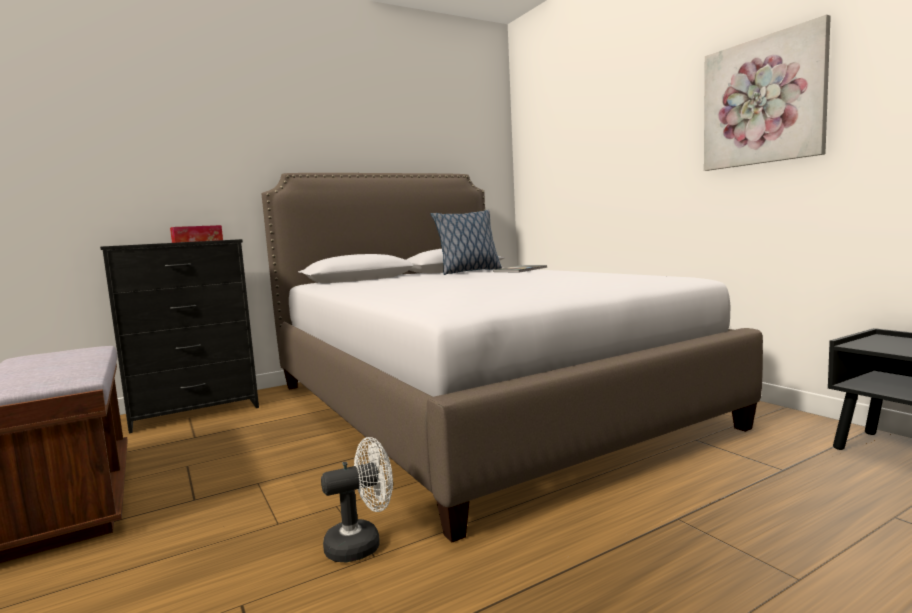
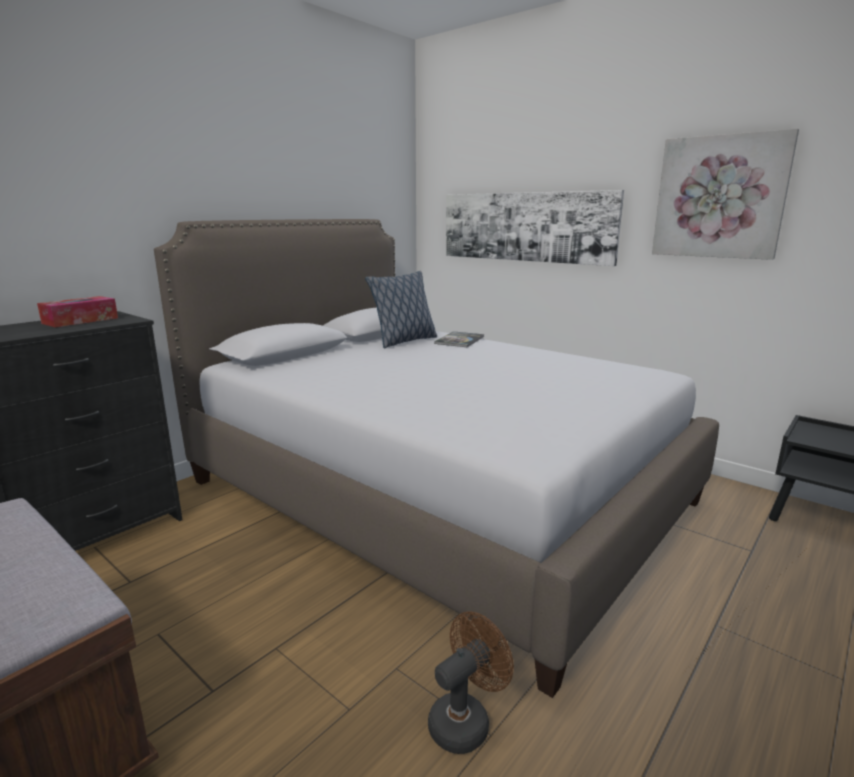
camera: 20 degrees left, 10 degrees up
(362, 544) = (465, 720): white fan -> brown fan
(596, 166) = (525, 227): none -> picture

